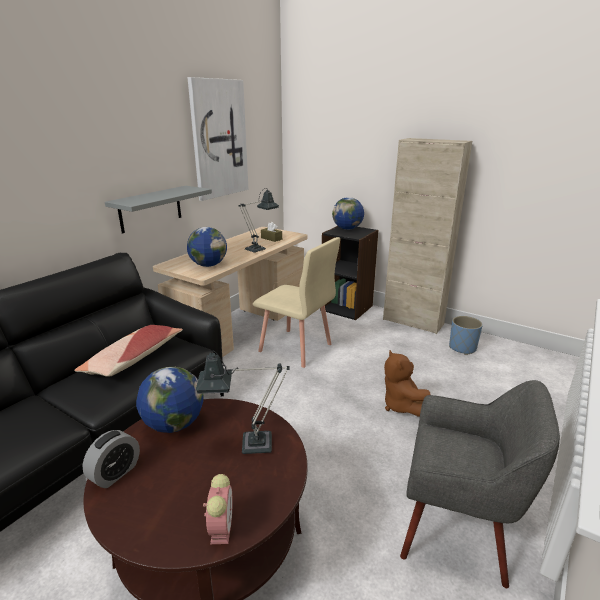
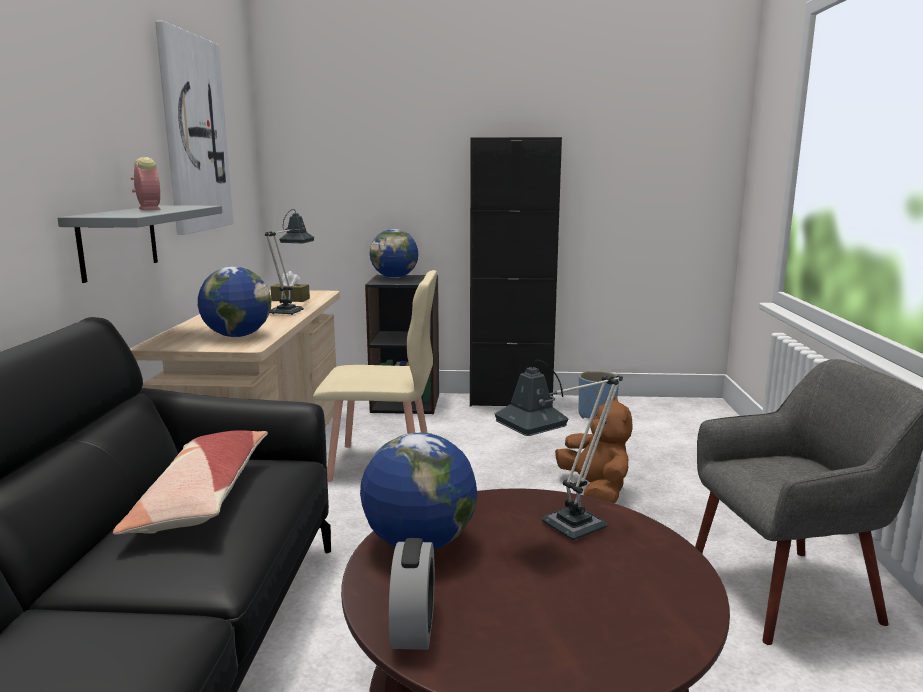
camera: 30 degrees left, 10 degrees down
(221, 527) = (663, 621): alarm clock -> alarm clock (148, 209)
(402, 406) = (595, 491): brown plush toy -> brown plush toy turned 150 degrees counterclockwise
(413, 322) = (510, 401): beige cabinet -> black cabinet

